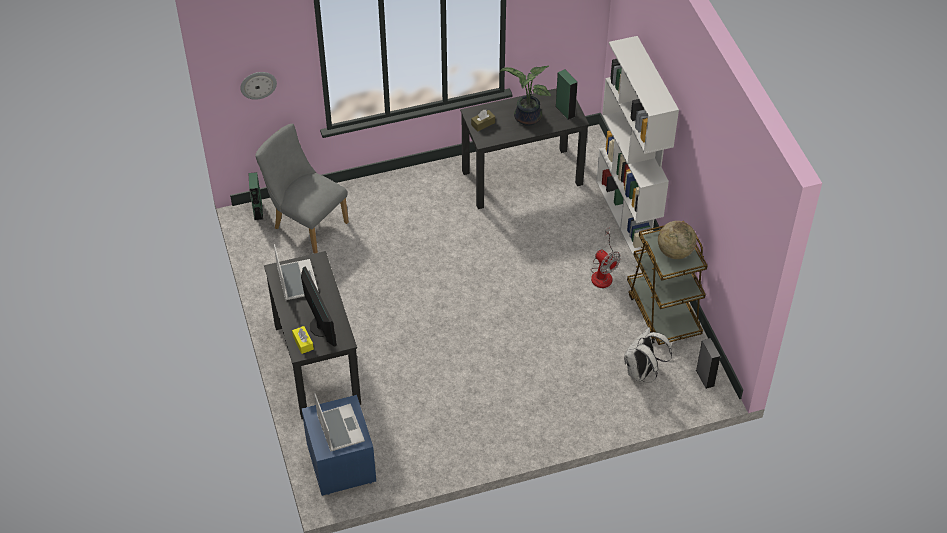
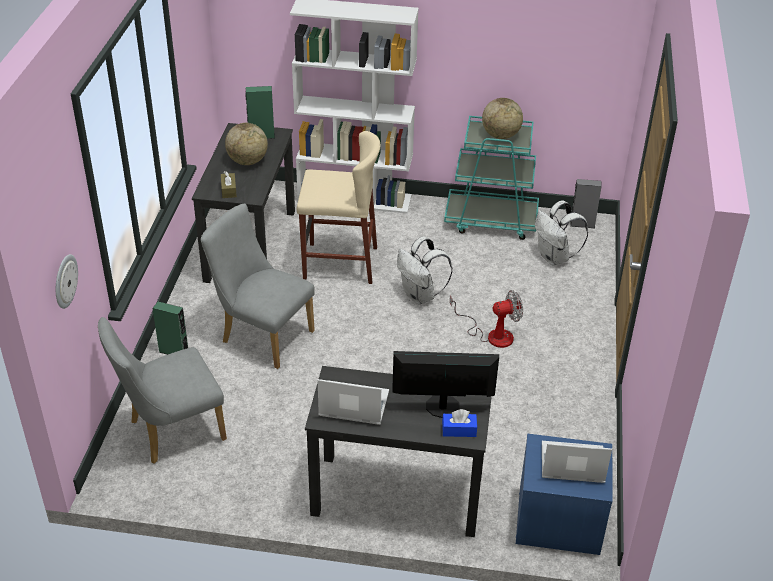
camera: 65 degrees left, 10 degrees down
(258, 211) = (111, 471): green speaker -> green speaker (174, 352)
(303, 343) = (459, 430): yellow tissue box -> blue tissue box
(427, 228) = (262, 335): none -> grey chair
(526, 118) = (247, 161): potted plant -> globe
(531, 301) = (420, 295): none -> white backpack
(537, 238) = (340, 263): none -> beige stool
(602, 273) = (417, 238): fan -> fan (492, 334)
(663, 313) = (491, 220): brown cart -> turquoise cart

